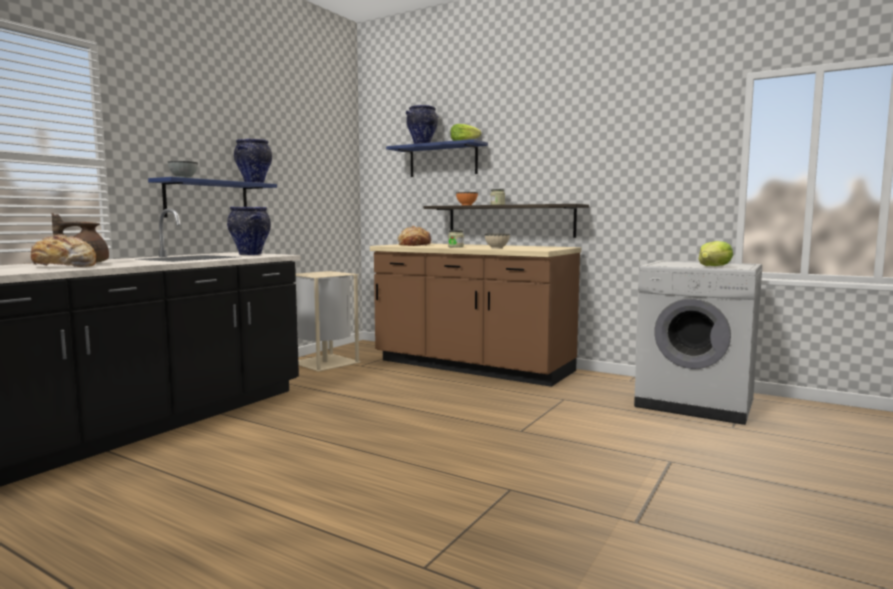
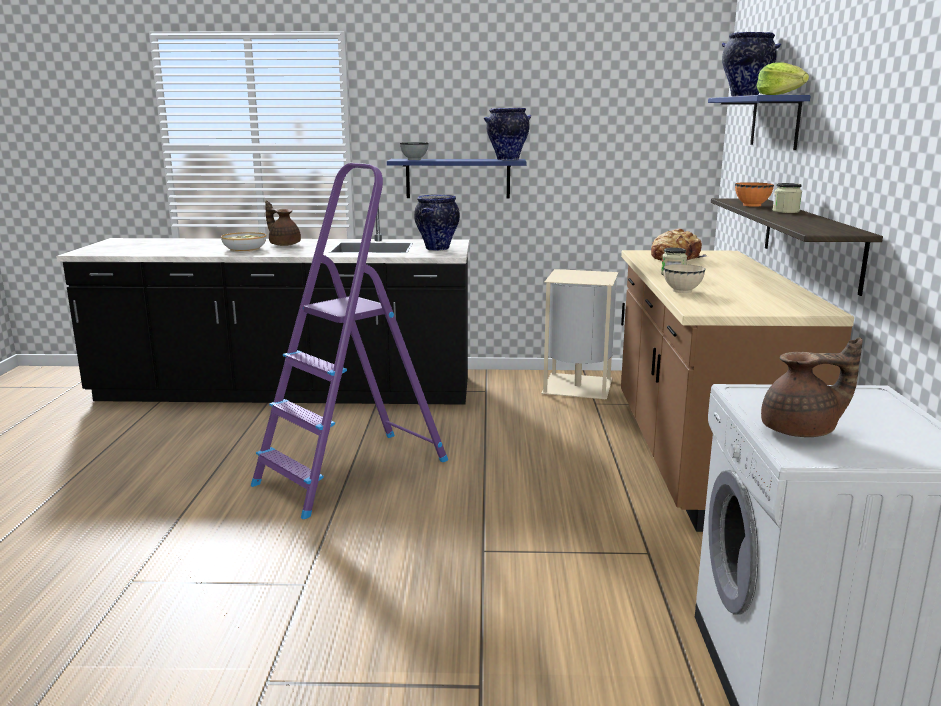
camera: 60 degrees right, 10 degrees up
(64, 267) = (245, 249): bread -> bowl
(344, 444) = (351, 473): none -> purple step ladder
(713, 266) = (801, 431): lettuce -> brown teapot

